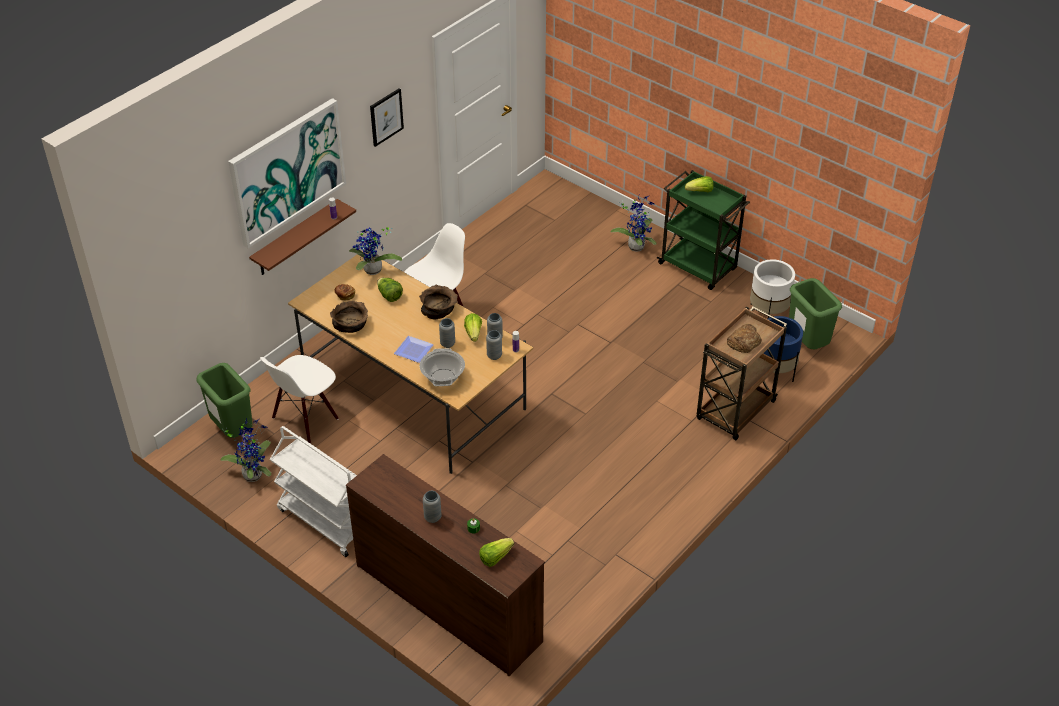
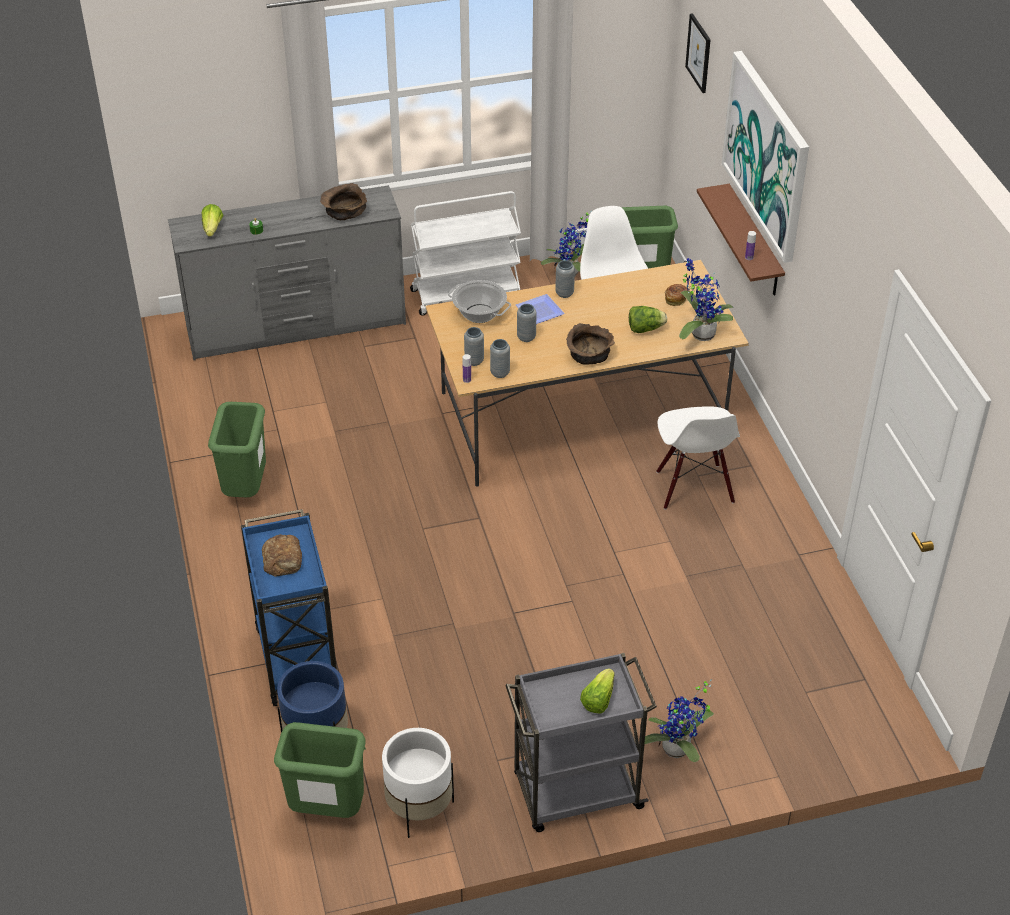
camera: 125 degrees right, 0 degrees up
(351, 324) = (624, 287): brown bowl -> brown bowl (344, 212)
(386, 117) = (837, 272): picture -> picture (699, 53)
(432, 517) = (295, 214): grey vase -> grey vase (564, 293)
(448, 602) = (297, 326): brown dresser -> grey dresser
(473, 333) = (524, 362): lettuce -> none
(638, 520) = (245, 489): none -> green trash can
(698, 267) = (575, 792): green cart -> grey cart
(735, 411) = (296, 657): brown cart -> blue cart

